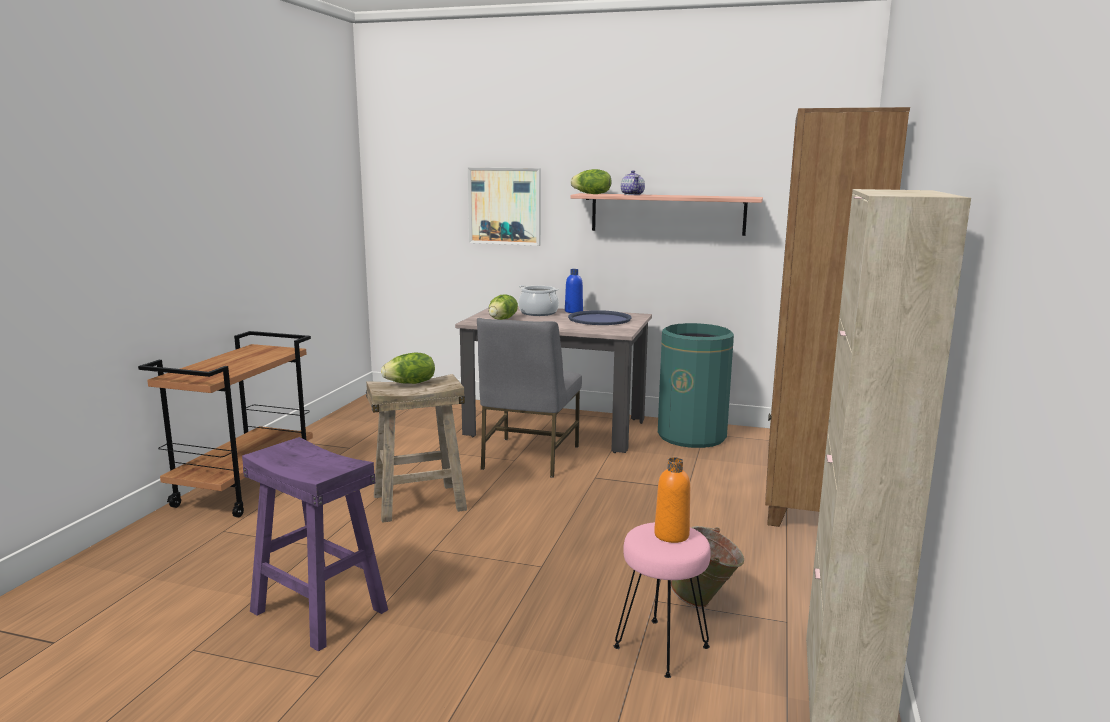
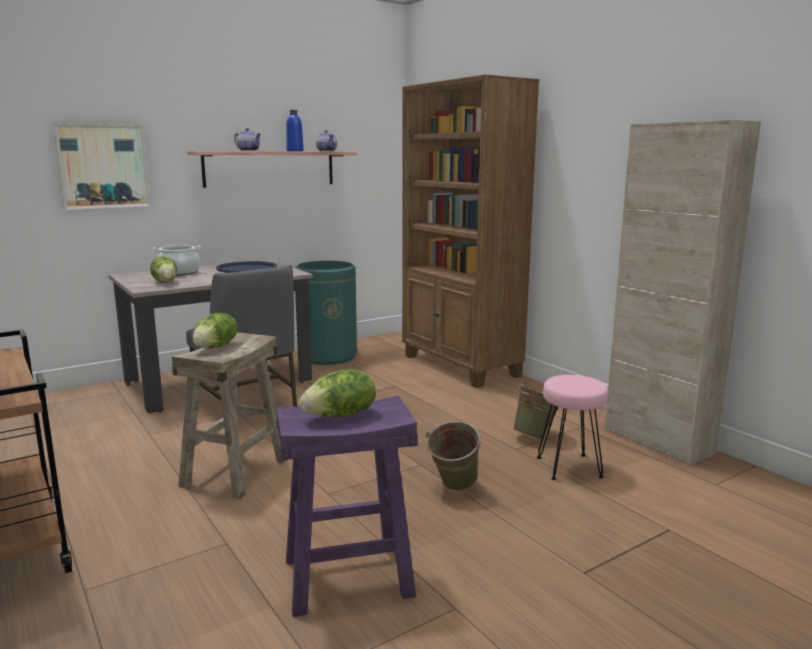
camera: 50 degrees left, 0 degrees up
(517, 599) = (453, 489): none -> green bucket
(573, 311) = (205, 267): blue bottle -> blue bottle (295, 151)
(592, 194) = (211, 150): lettuce -> lettuce (341, 415)
(671, 535) = (574, 380): orange bottle -> none
(729, 196) = (326, 151): none -> teapot

